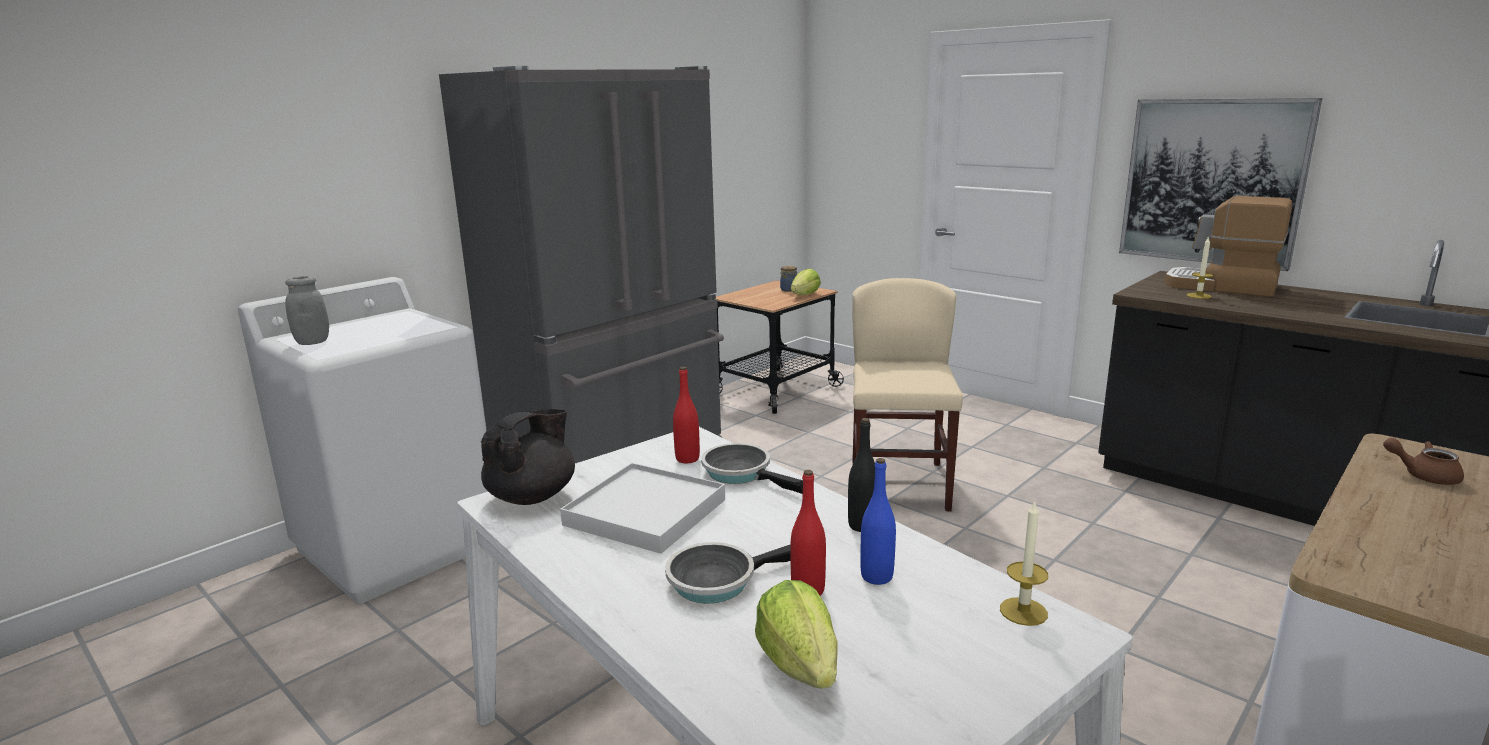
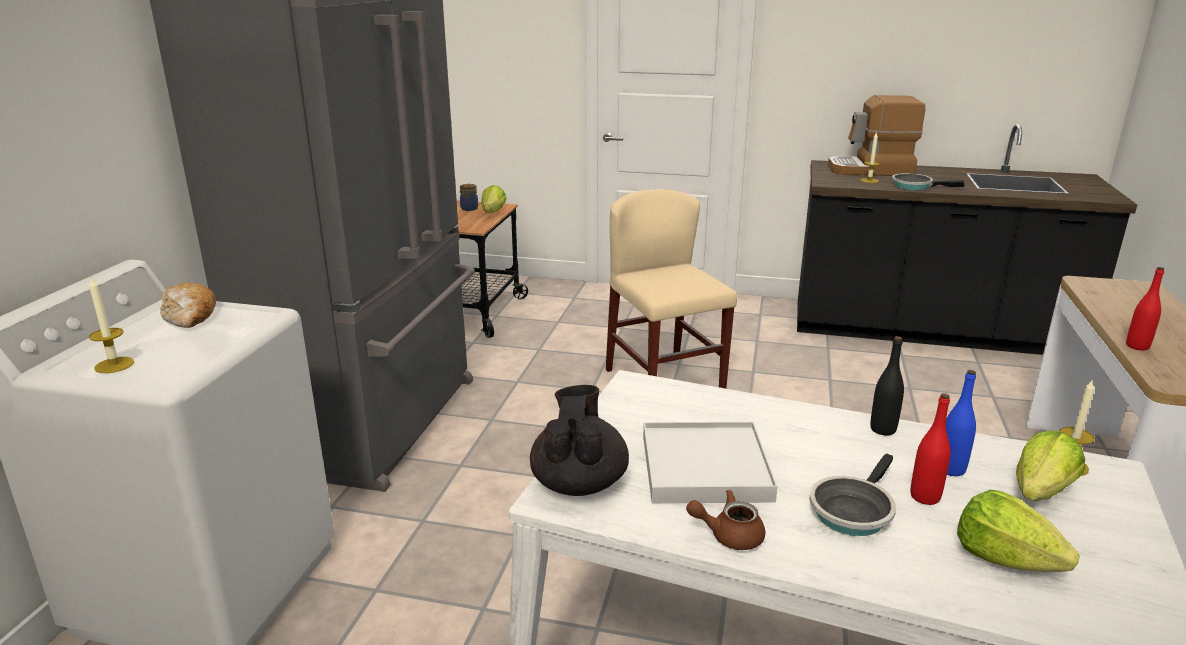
camera: 30 degrees left, 5 degrees up
(312, 342) = (114, 365): grey jar -> candle
(400, 321) = (190, 316): none -> bread
(687, 459) = (663, 405): red bottle -> red bottle (1137, 346)
(741, 473) = (728, 407): frying pan -> frying pan (915, 186)
(945, 624) = (1041, 492): none -> lettuce
(1212, 182) = (850, 83): picture -> none
(1423, 475) = (1125, 302): brown teapot -> brown teapot (728, 535)

